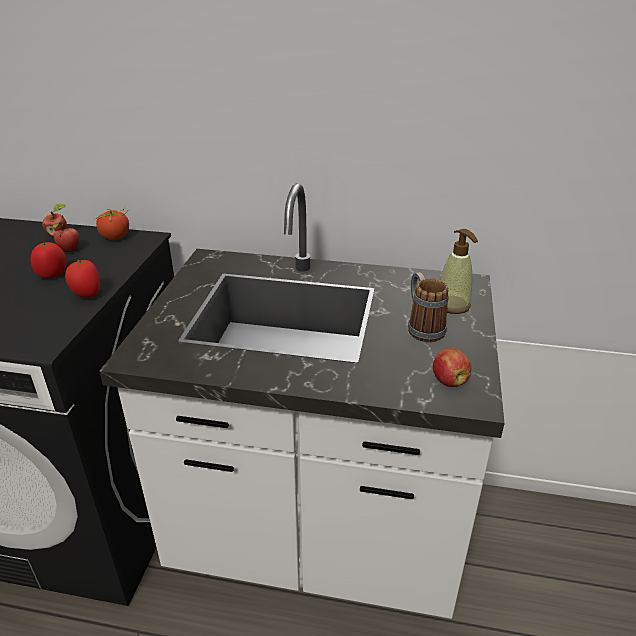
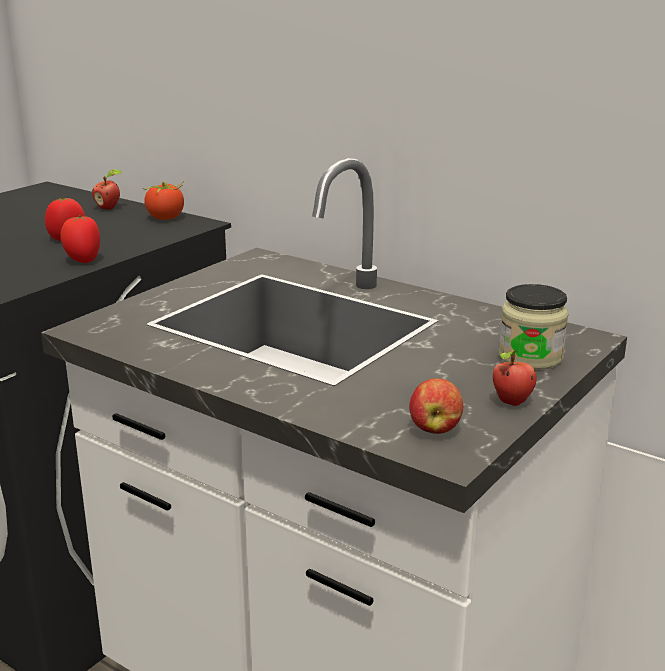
camera: 25 degrees right, 10 degrees down
(70, 251) = (106, 222): apple -> apple (512, 403)
(422, 327) = (460, 370): mug -> none
(452, 305) = (530, 357): soap dispenser -> jar

